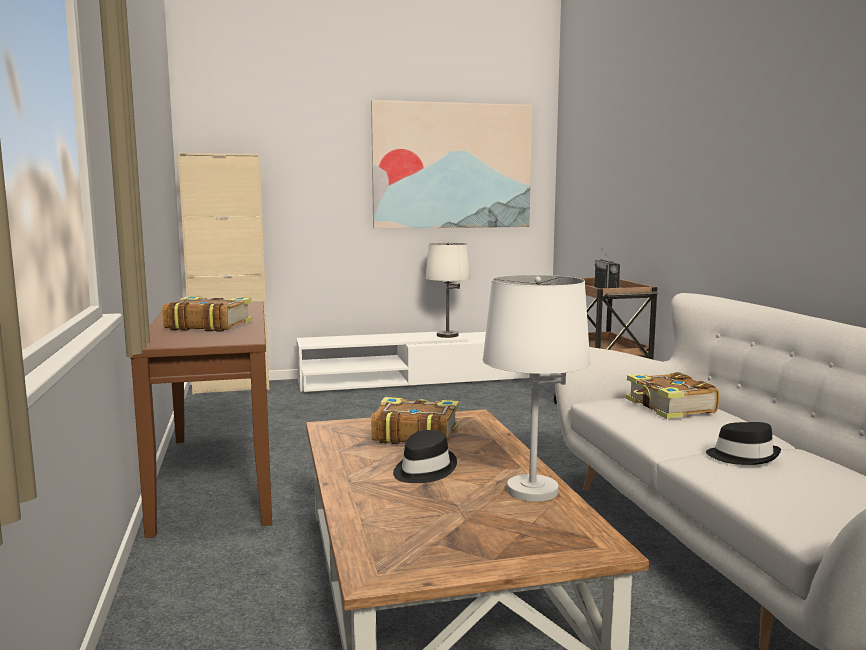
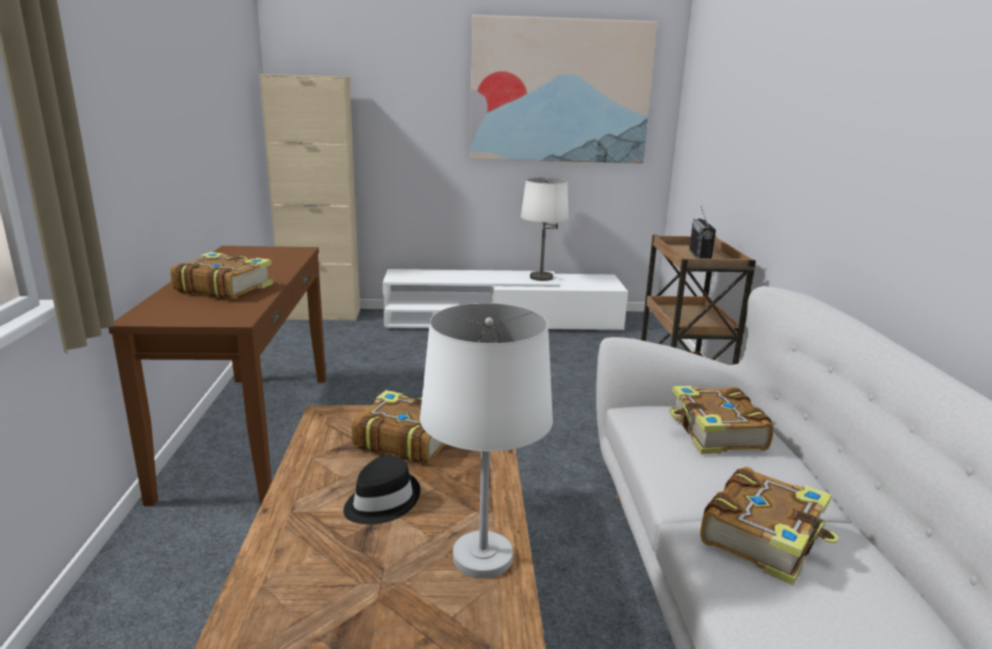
camera: 10 degrees right, 10 degrees up
(743, 456) = (765, 537): black hat -> book

